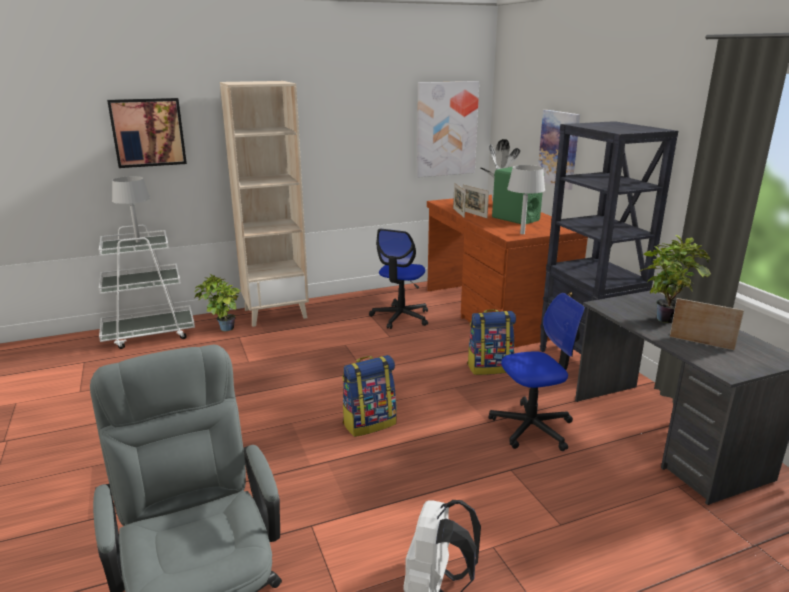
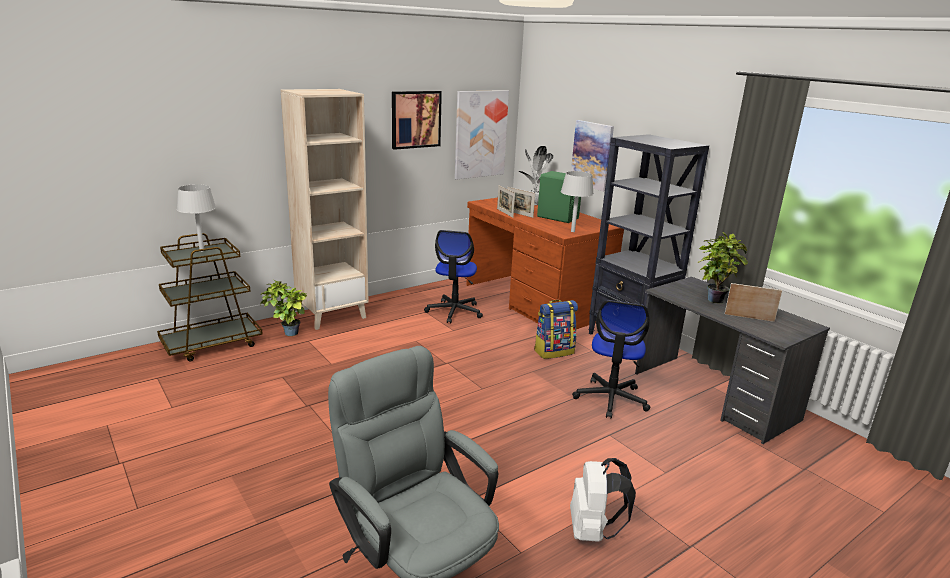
camera: 15 degrees left, 0 degrees up
(148, 132) = (209, 139): picture -> picture (415, 119)
(150, 334) = (212, 344): white cart -> brown cart
(369, 423) = (474, 409): backpack -> none
(532, 427) = (611, 399): office chair -> office chair turned 135 degrees clockwise

